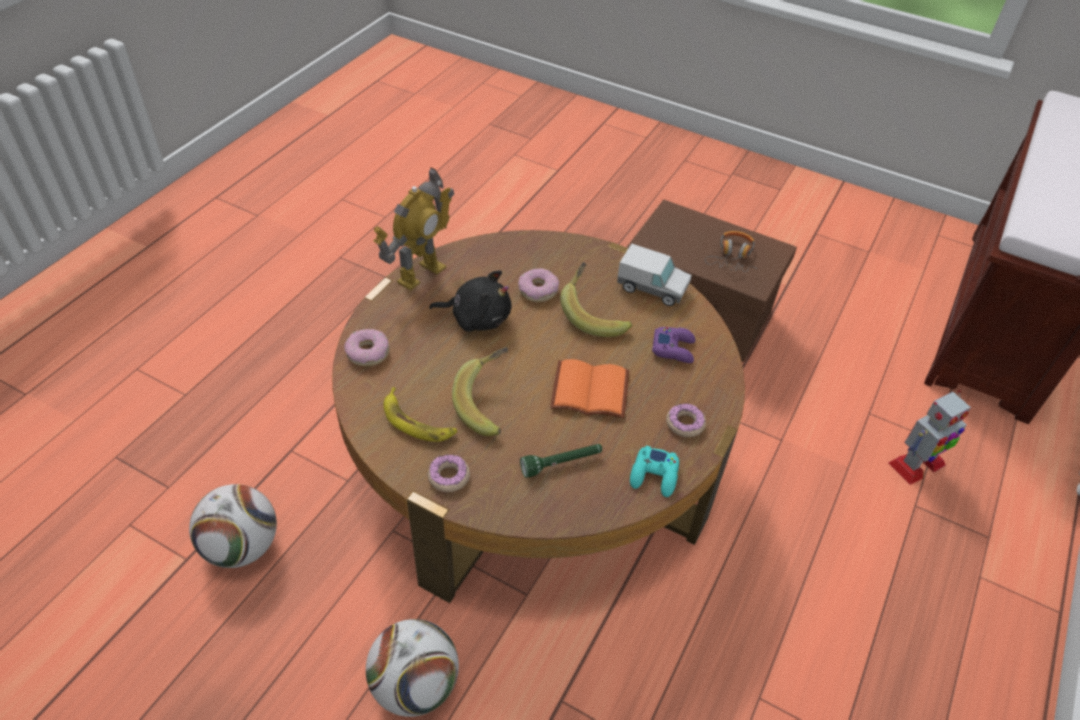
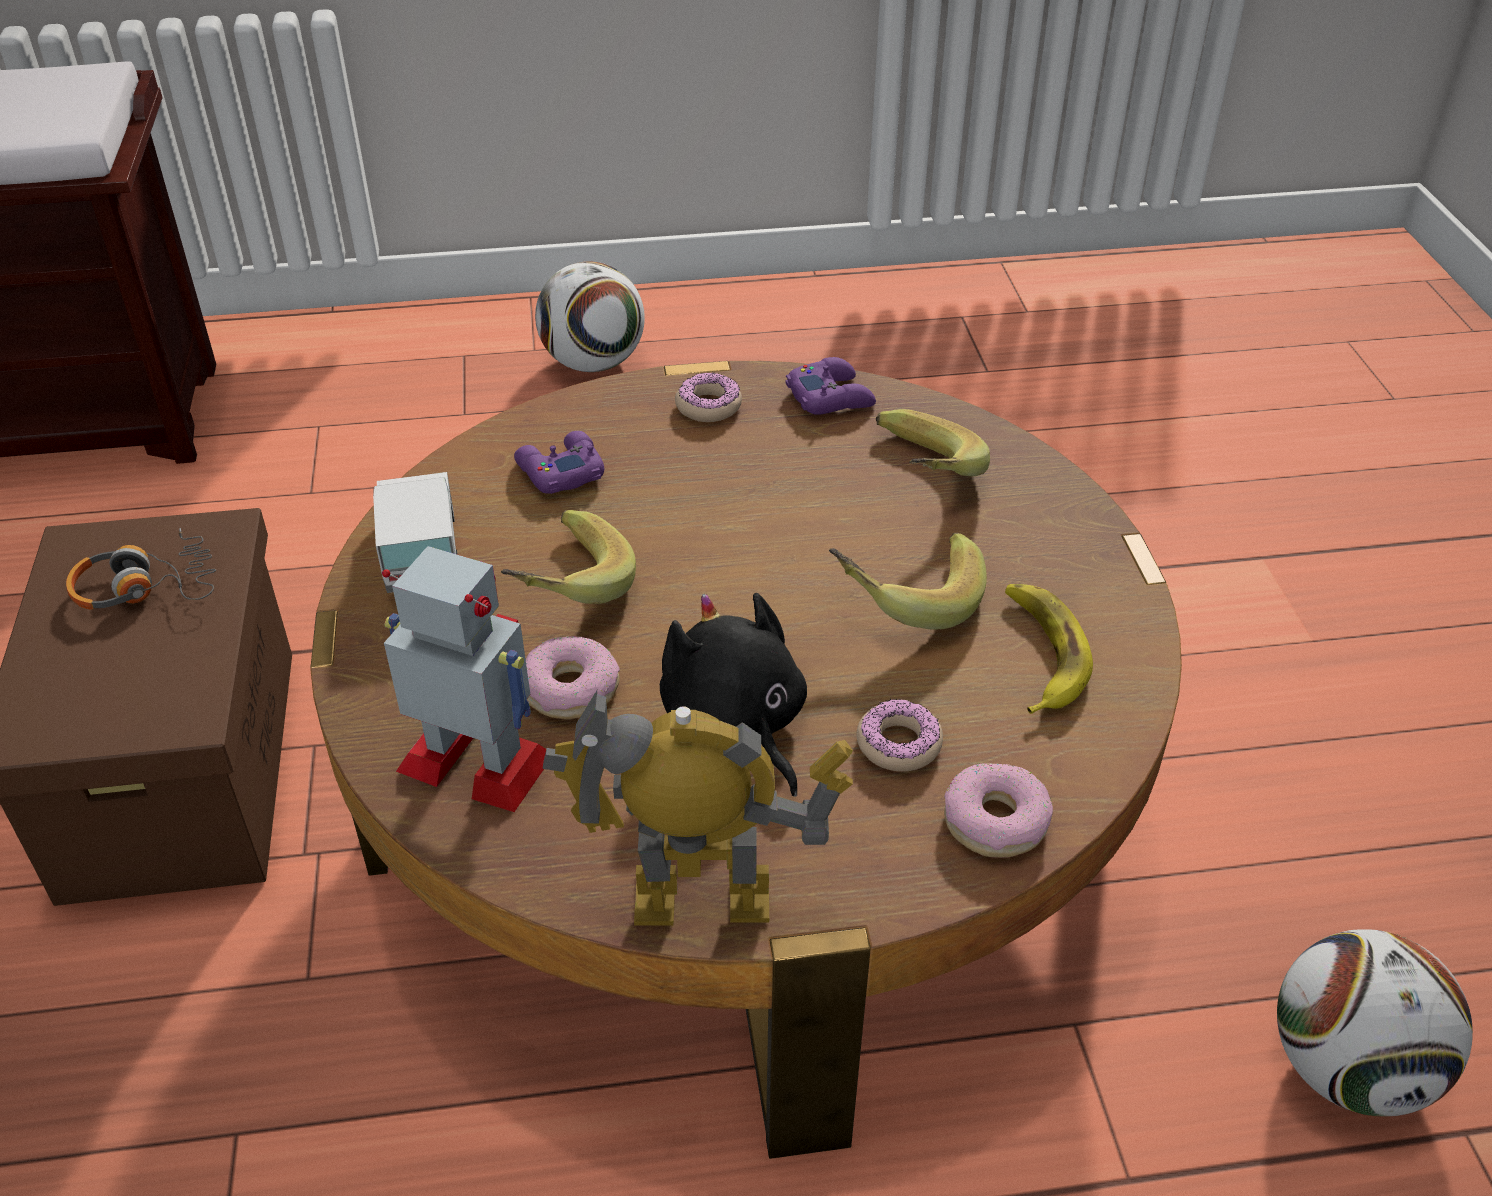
camera: 125 degrees left, 5 degrees down
(415, 685) = (1220, 704): football -> football (594, 363)
(449, 477) = (1079, 562): donut -> donut (898, 744)
(561, 463) = (916, 476): green flashlight -> banana
(591, 389) = (745, 512): orange book -> none
(654, 475) = (830, 397): turquoise game controller -> purple game controller
(916, 464) = (385, 429): toy robot -> toy robot (477, 763)

